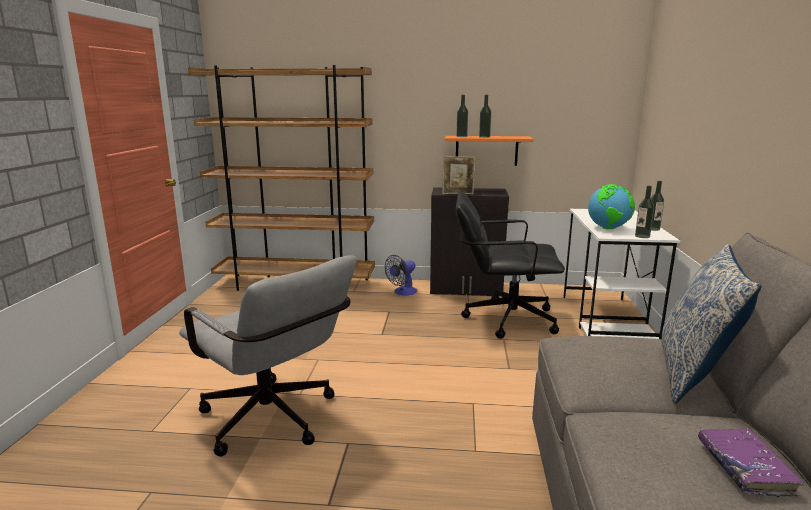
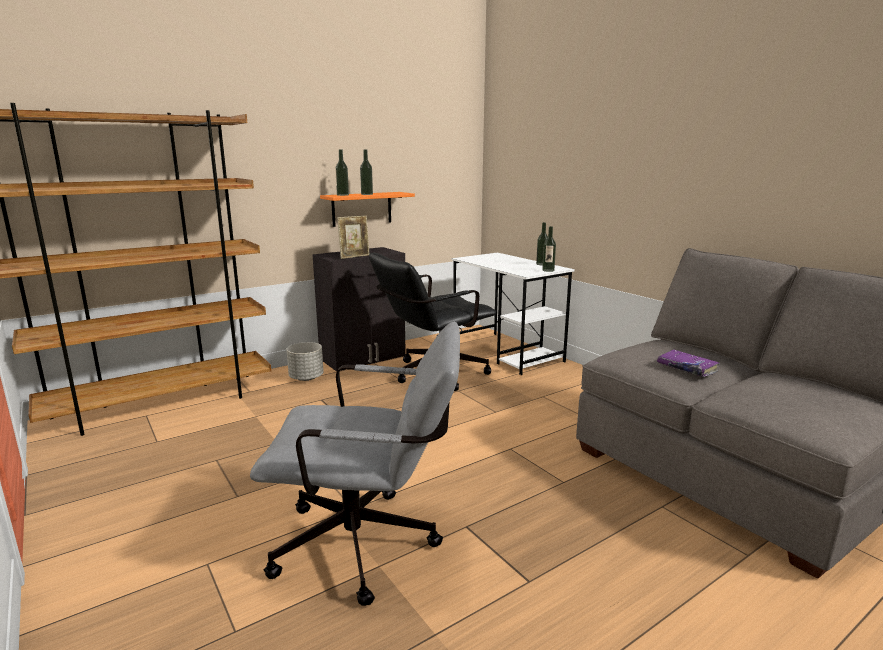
camera: 40 degrees left, 0 degrees up
(402, 292) = (306, 378): fan -> grey planter
(608, 228) = (515, 269): globe -> none
(693, 374) = (709, 355): pillow -> none
(744, 468) = (822, 394): purple book -> purple book (686, 368)

